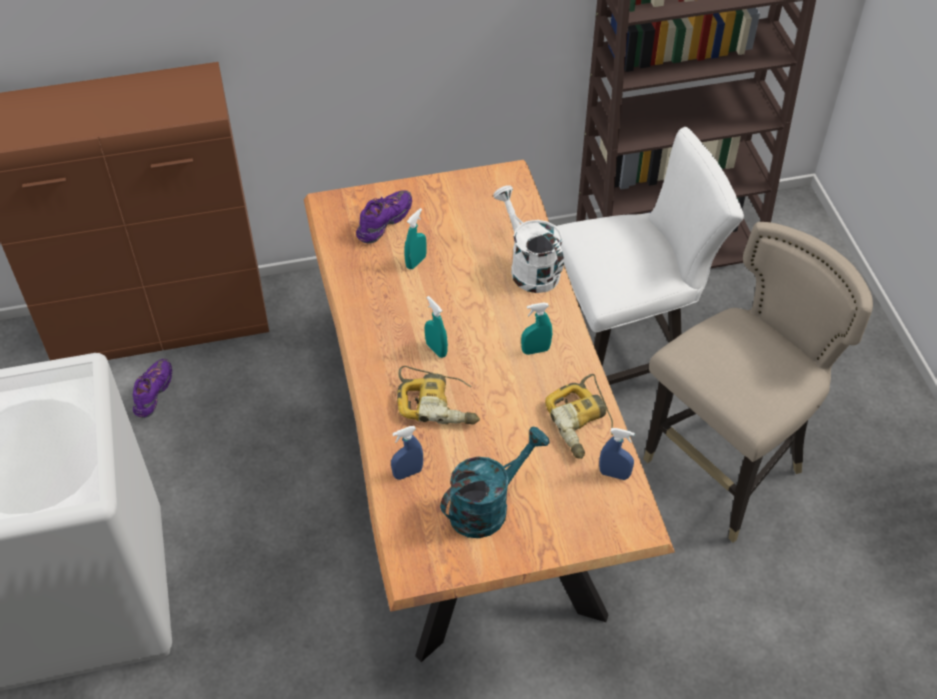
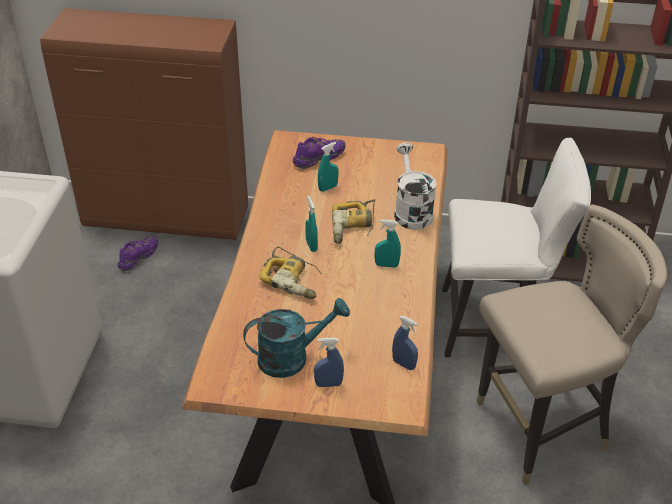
camera: 20 degrees right, 10 degrees down
(408, 473) = (245, 318): blue spray bottle -> blue spray bottle (328, 384)
(582, 422) = (397, 322): power drill -> power drill (353, 227)

